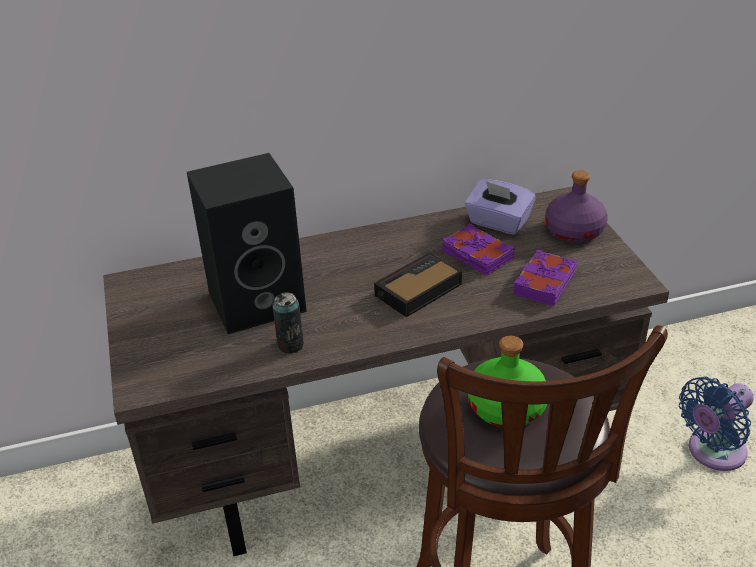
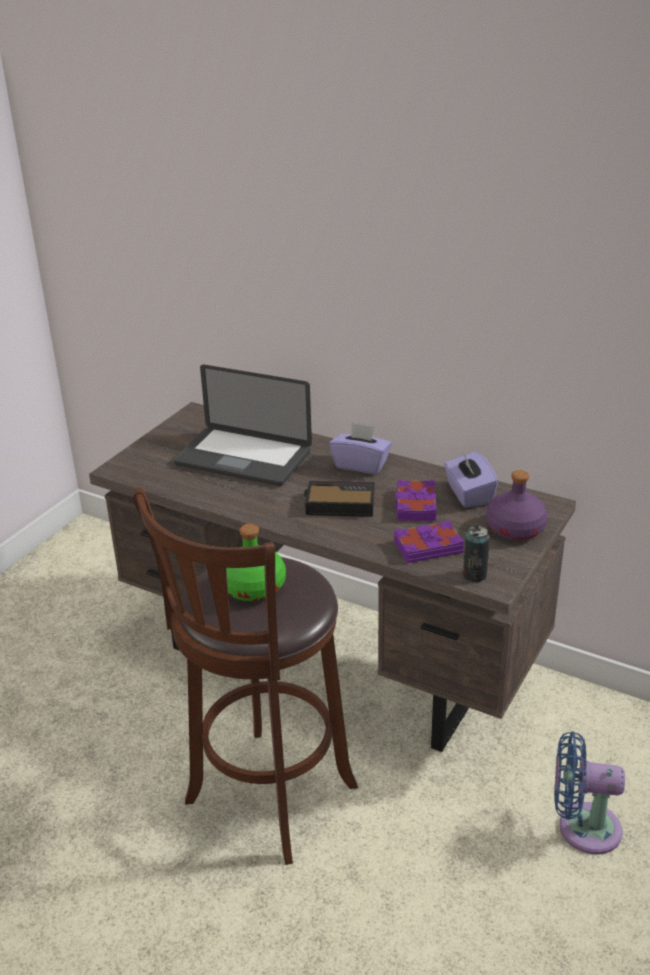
camera: 45 degrees right, 5 degrees down
(258, 300) = (243, 458): black speaker -> laptop
(290, 345) = (218, 491): can -> can (474, 575)
(374, 246) = (361, 465): none -> purple tissue box

